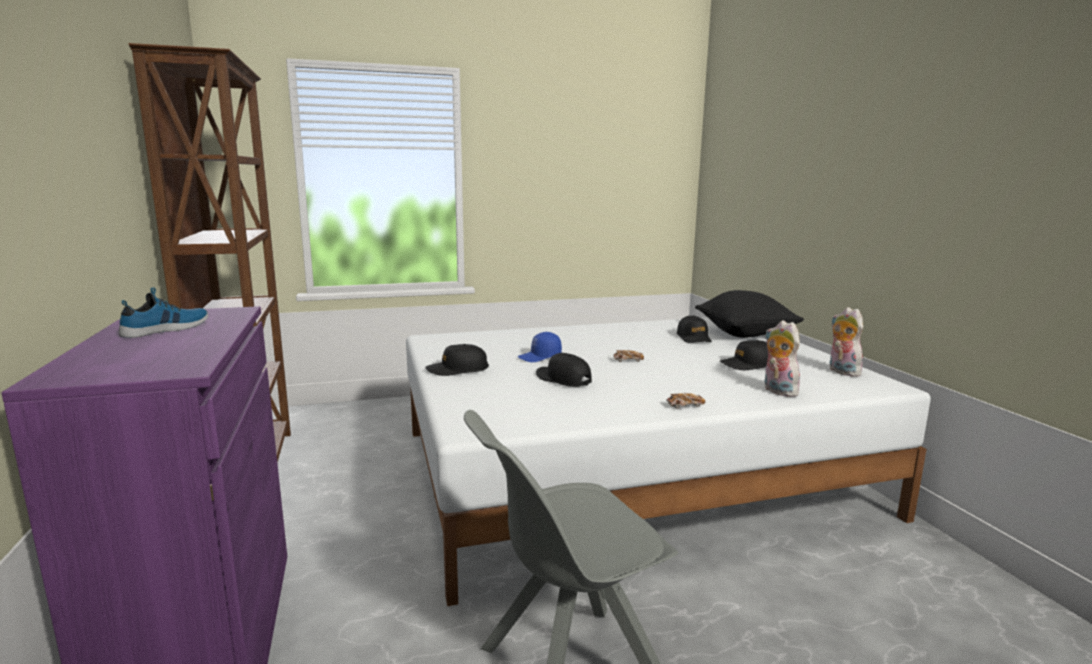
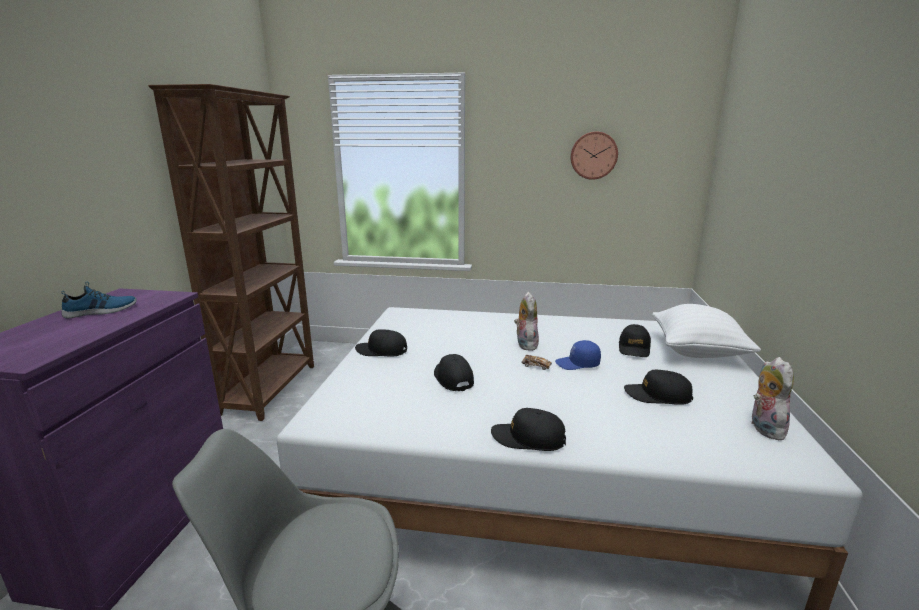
camera: 25 degrees right, 5 degrees up
(540, 357) = (462, 348): blue cap -> blue cap (577, 364)
(596, 161) = (593, 155): none -> wall clock
(685, 406) = (528, 438): toy car -> black cap
(745, 334) = (697, 352): black pillow -> white pillow
(777, 391) = (651, 440): plush toy -> plush toy (525, 344)

